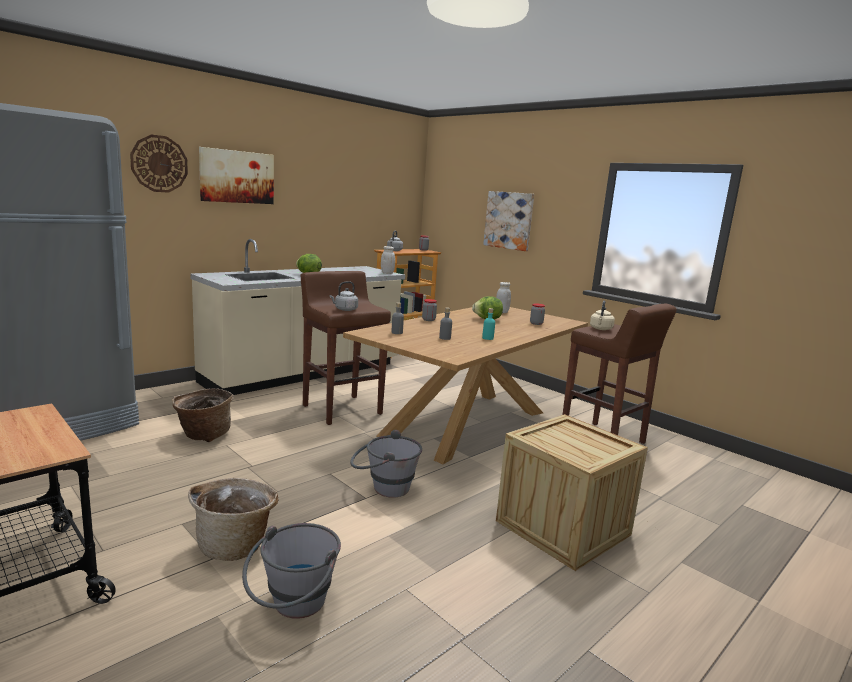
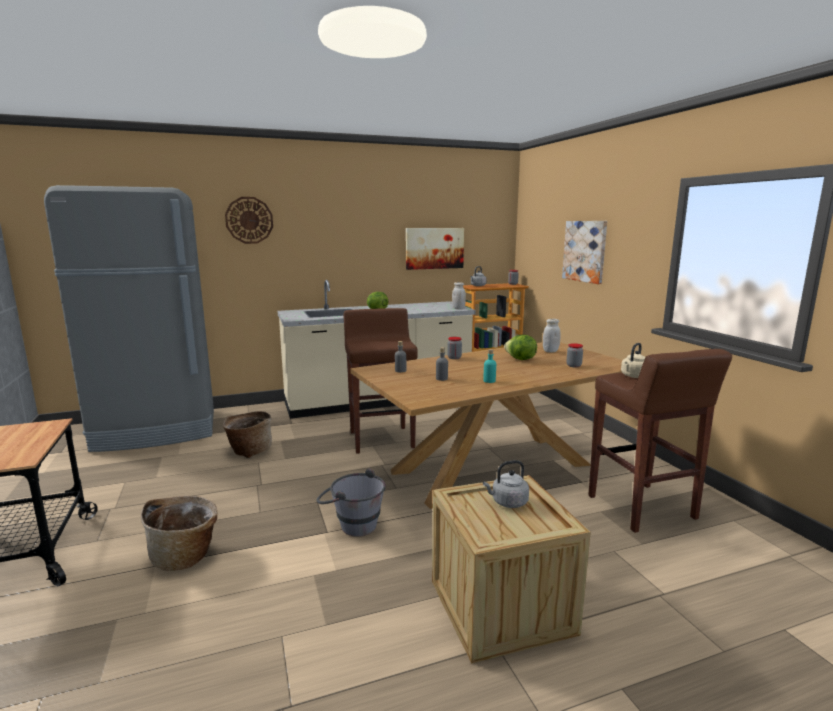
camera: 25 degrees right, 0 degrees up
(237, 177) = (317, 226): picture -> picture (434, 248)
(293, 608) = (175, 628): grey bucket -> none
(345, 310) = (371, 346): grey kettle -> grey kettle (507, 502)

